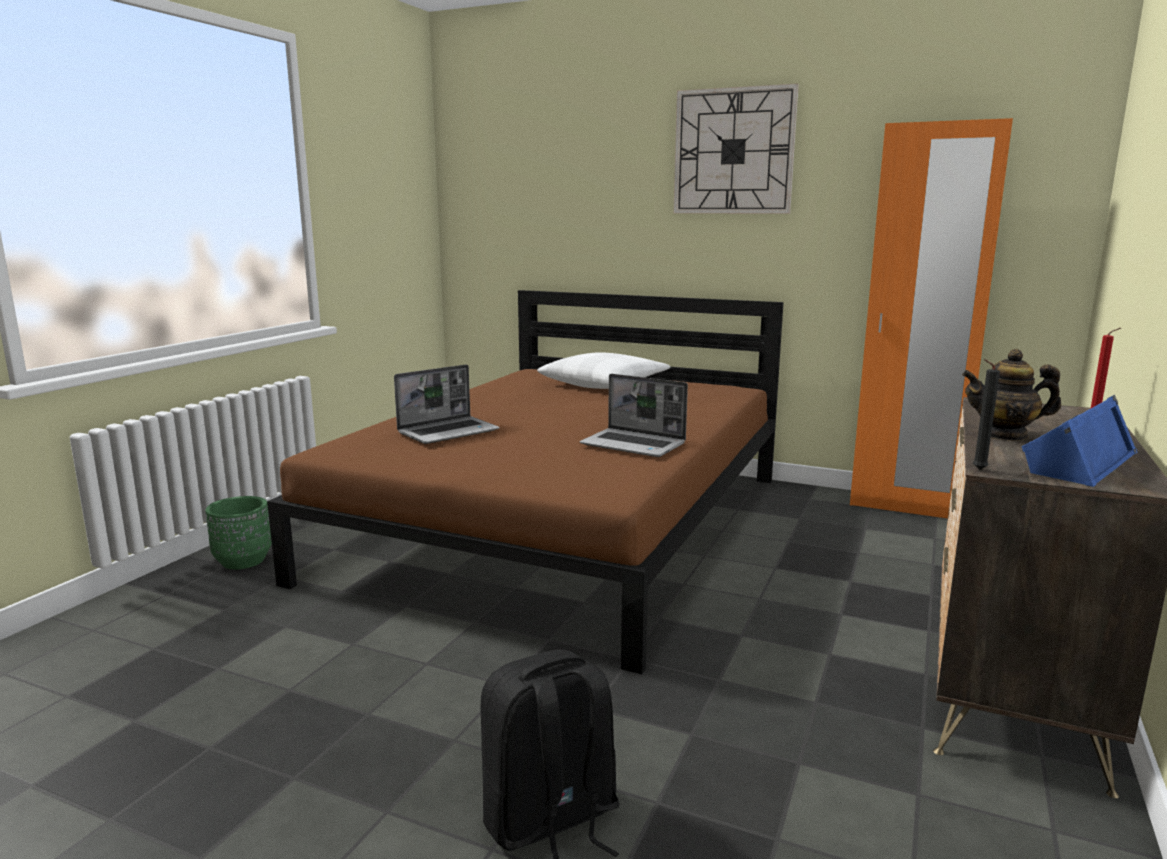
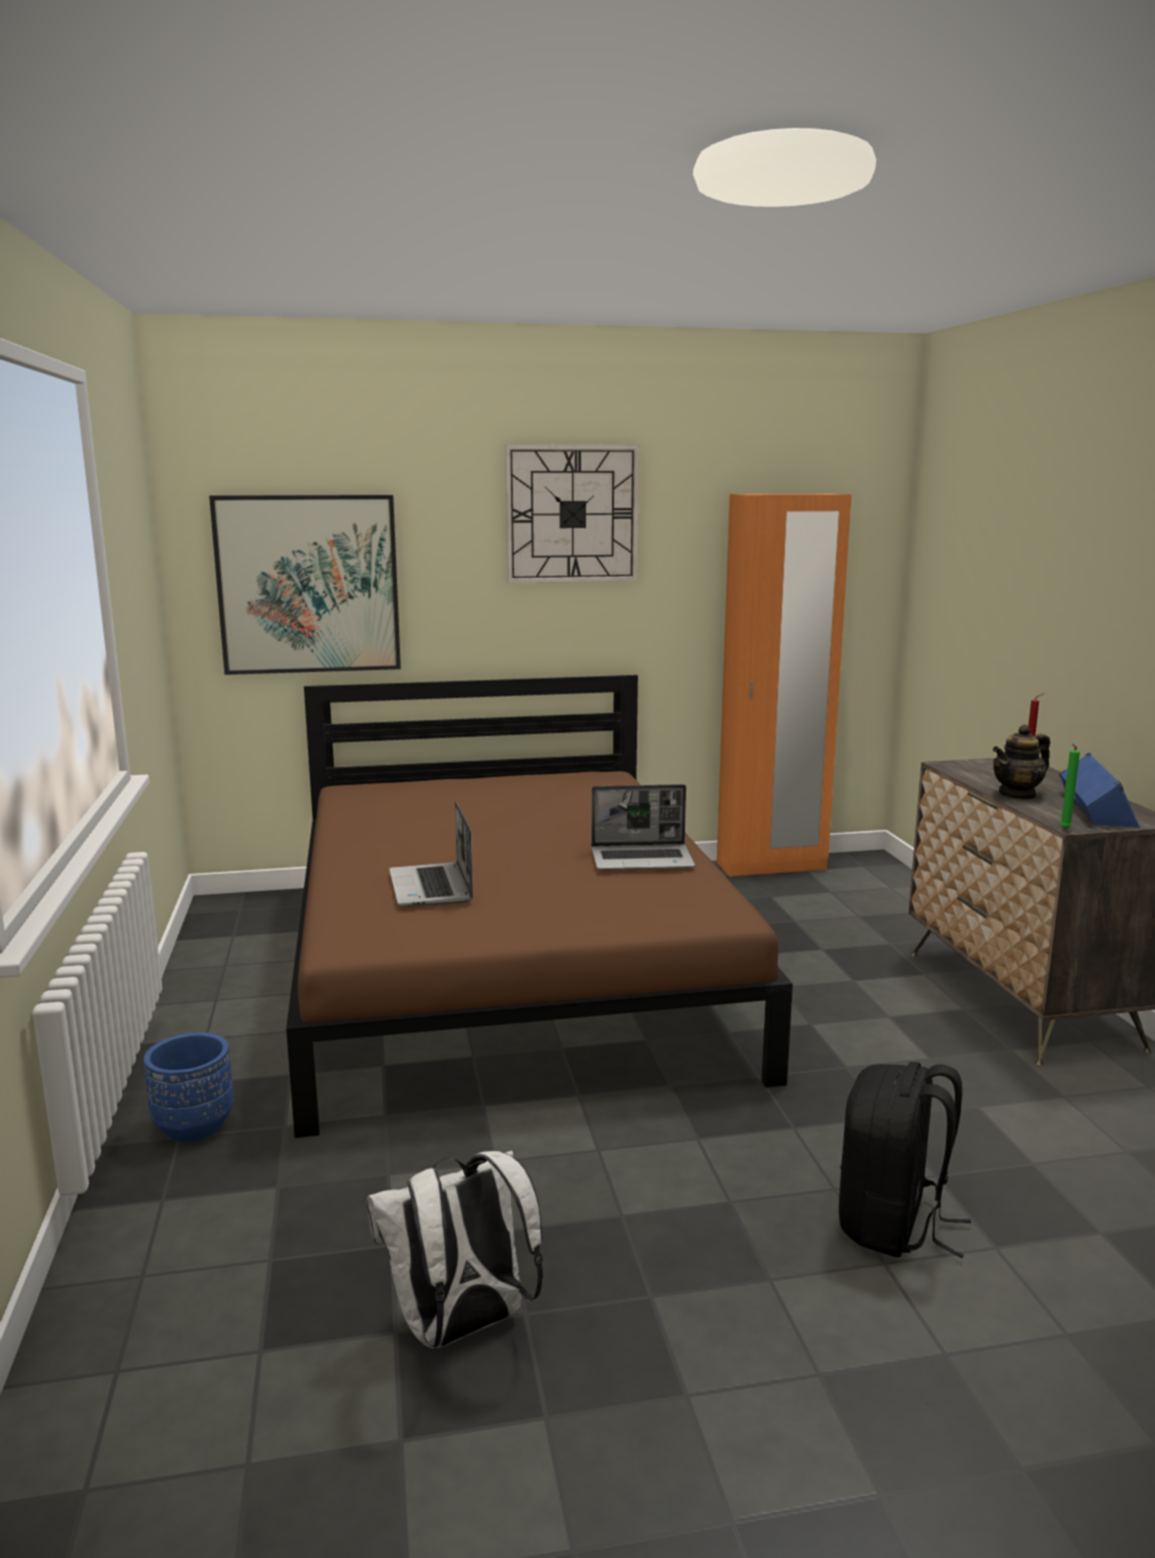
camera: 35 degrees left, 0 degrees up
(166, 736) = (461, 1327): none -> white backpack
(243, 561) = (194, 1126): green planter -> blue planter
(449, 432) = (432, 887): laptop -> laptop turned 150 degrees clockwise
(528, 211) = (308, 584): none -> picture
(604, 383) = (463, 791): white pillow -> none
(977, 470) = (1064, 829): black candle -> green candle

